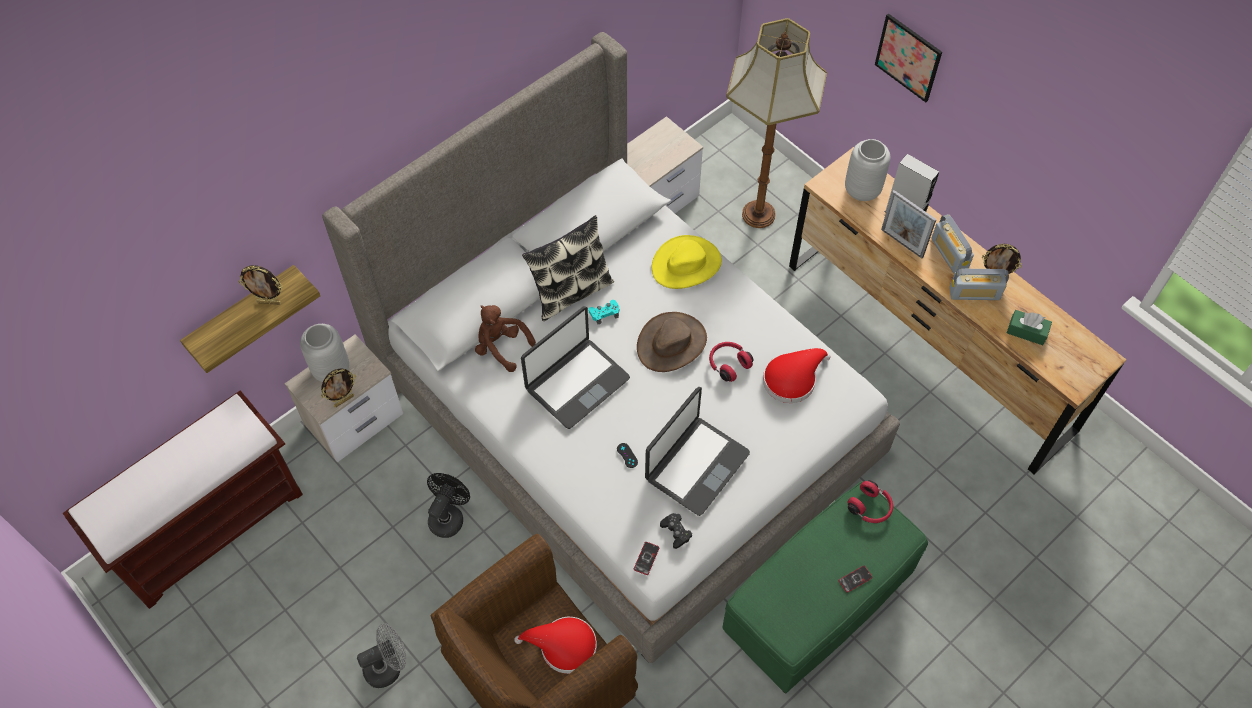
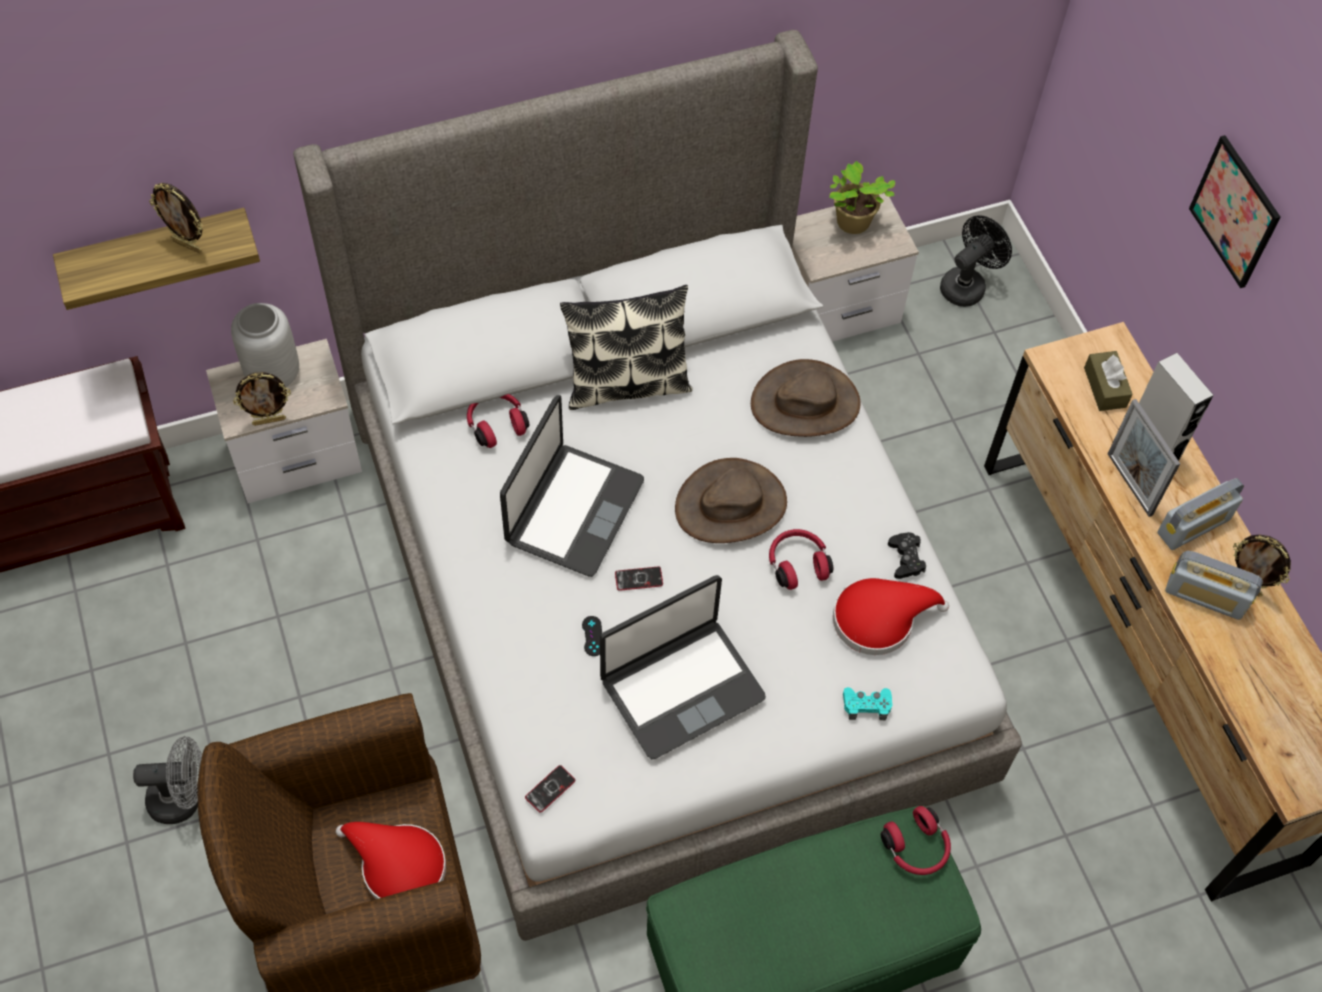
camera: 20 degrees right, 0 degrees up
(448, 516) = (356, 631): black fan -> black fan (967, 285)
(501, 347) = (496, 424): brown plush toy -> red headphones
(576, 383) = (573, 510): laptop -> laptop turned 45 degrees counterclockwise
(604, 313) = (658, 429): turquoise game controller -> turquoise game controller (866, 705)
(655, 143) = (852, 224): none -> potted plant
(676, 532) = (608, 769): black game controller -> black game controller (906, 559)
(686, 264) = (805, 403): yellow hat -> brown hat
(758, 213) = (973, 376): floor lamp -> none
(855, 579) = (845, 941): phone -> phone (638, 579)
(861, 190) = (1105, 387): grey vase -> brown tissue box
(949, 254) = (1193, 526): radio -> radio turned 120 degrees counterclockwise
(1027, 331) = (1259, 682): green tissue box -> none

